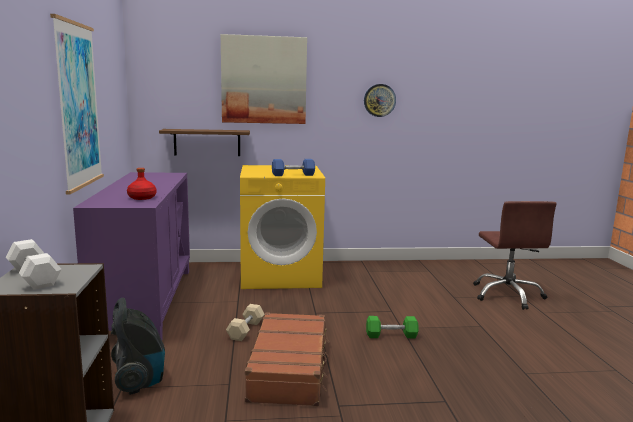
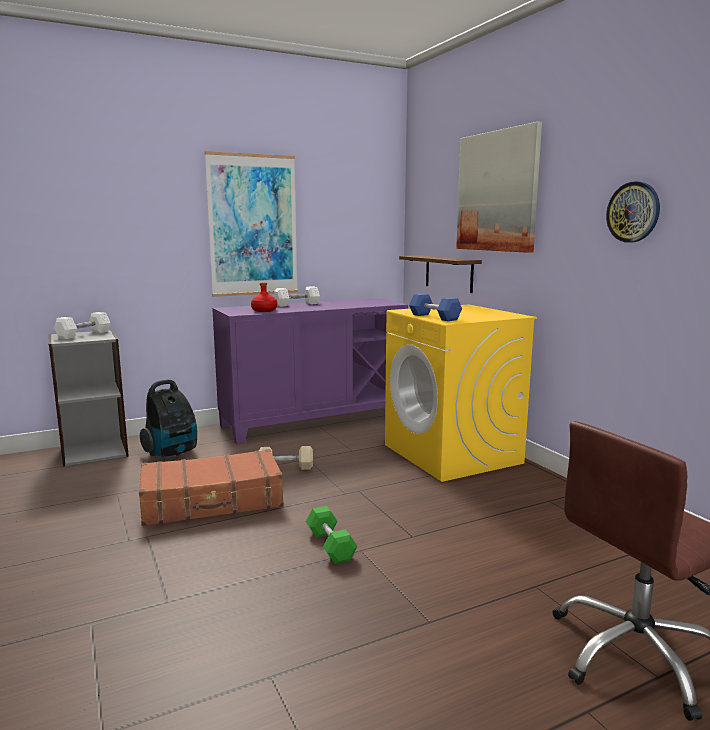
camera: 70 degrees right, 0 degrees up
(121, 188) = (297, 304): none -> white dumbbell

